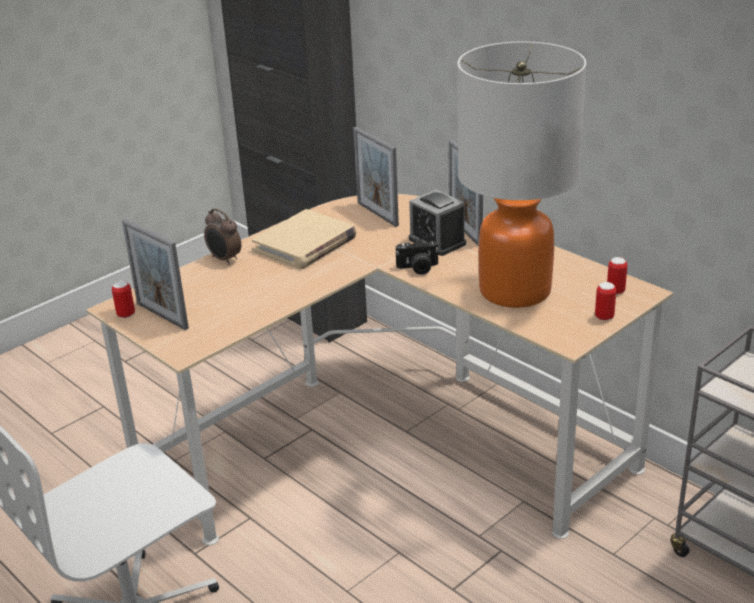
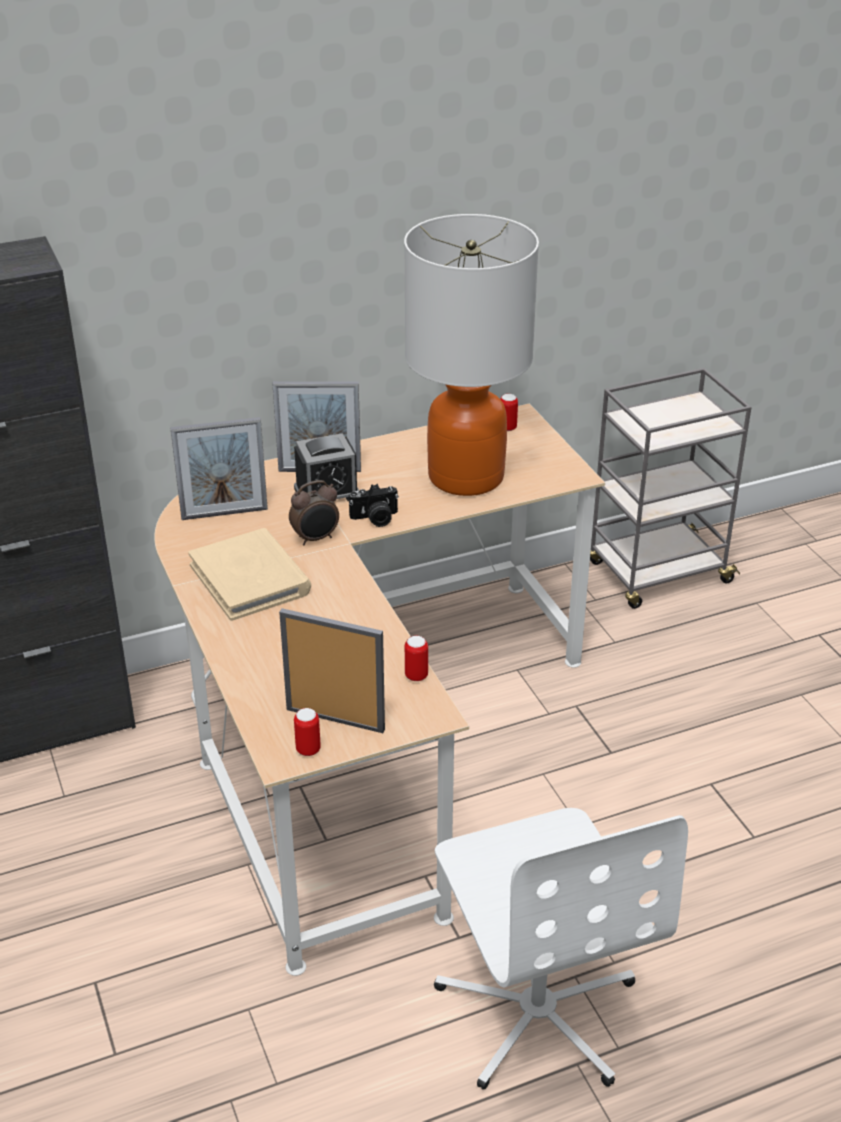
camera: 70 degrees left, 5 degrees up
(162, 316) = (335, 719): picture frame -> picture frame turned 135 degrees counterclockwise
(224, 259) = (233, 646): alarm clock -> alarm clock (316, 539)
(418, 268) = (375, 519): camera -> camera turned 60 degrees clockwise
(604, 317) = (547, 447): can -> can (416, 676)

